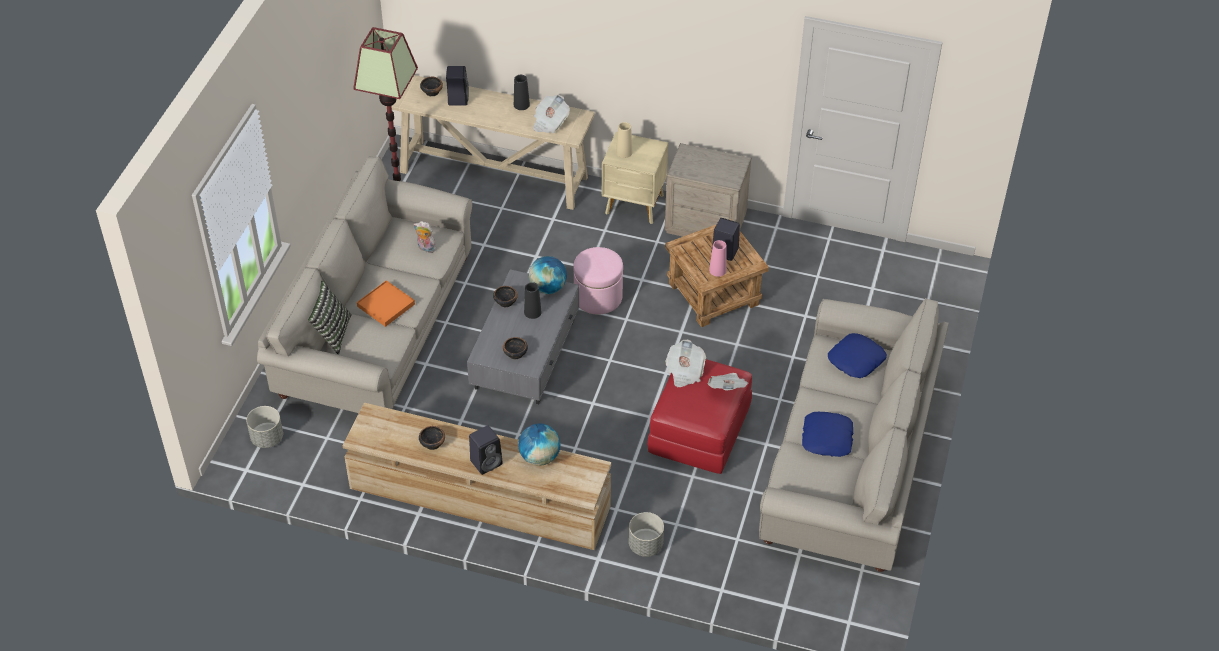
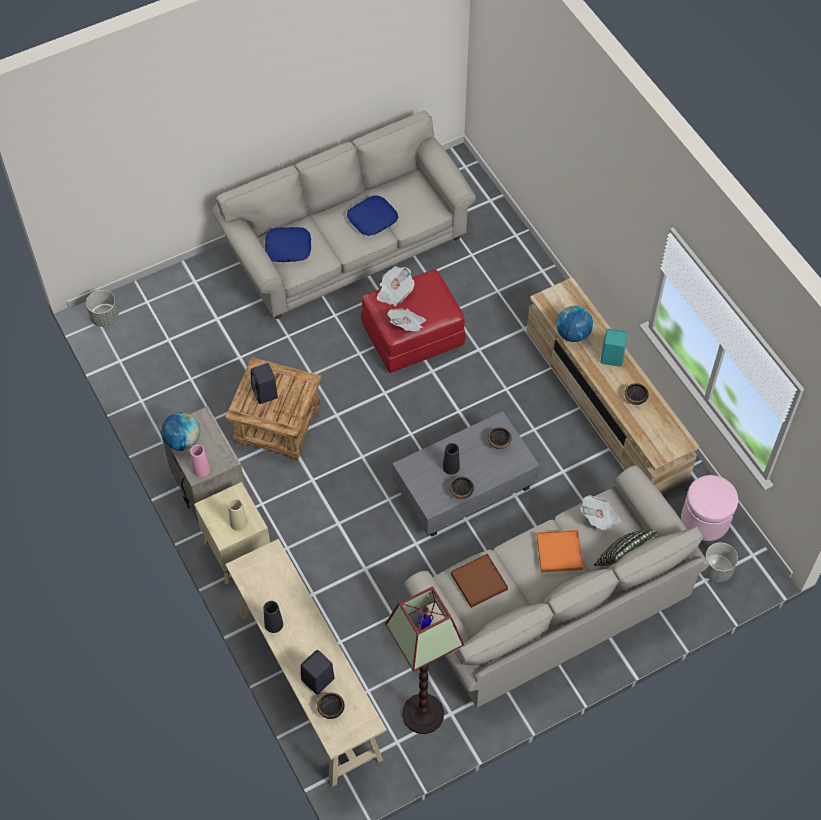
camera: 135 degrees left, 10 degrees up
(425, 248) = (478, 581): plush toy -> brown tray
(487, 462) = (611, 357): black speaker -> turquoise speaker
(548, 288) = (417, 478): globe -> globe (183, 441)
(549, 122) = (273, 583): newspaper -> newspaper (599, 518)
(598, 297) = (361, 491): pink ottoman -> pink ottoman (705, 520)
(646, 545) = (531, 293): grey planter -> grey planter (105, 317)
(717, 270) = (289, 383): pink vase -> pink vase (201, 469)

